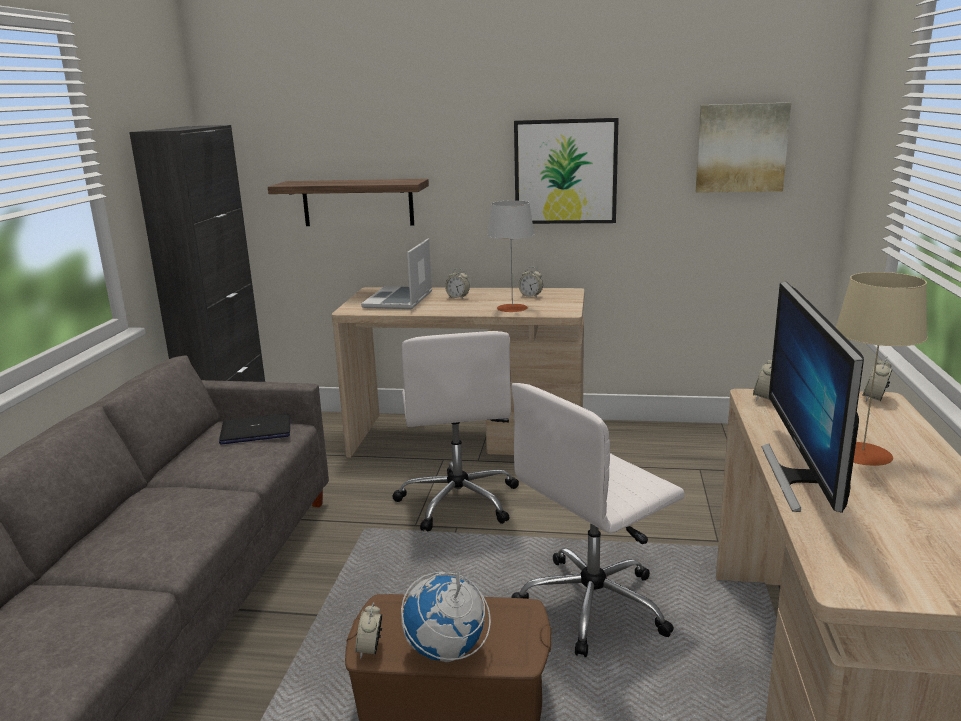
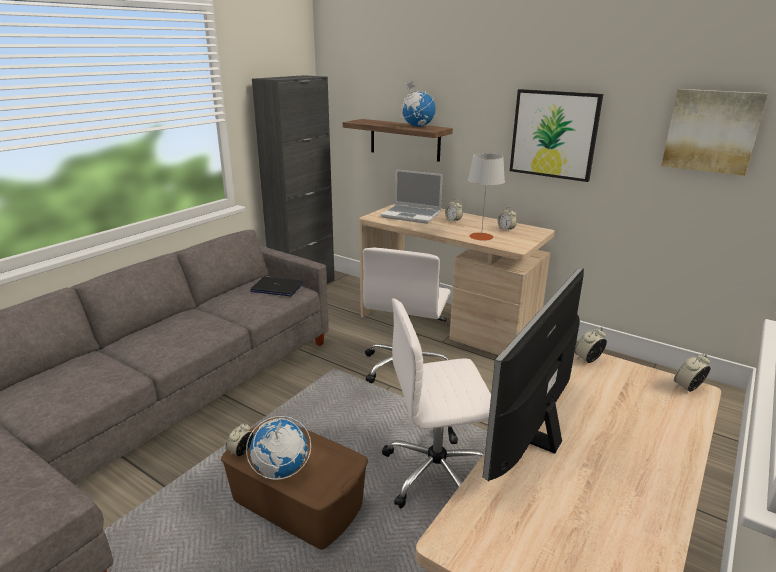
camera: 25 degrees right, 5 degrees up
(381, 181) = (417, 126): none -> globe
(399, 300) = (412, 215): laptop -> laptop turned 105 degrees counterclockwise
(862, 454) = (611, 435): beige table lamp -> none

